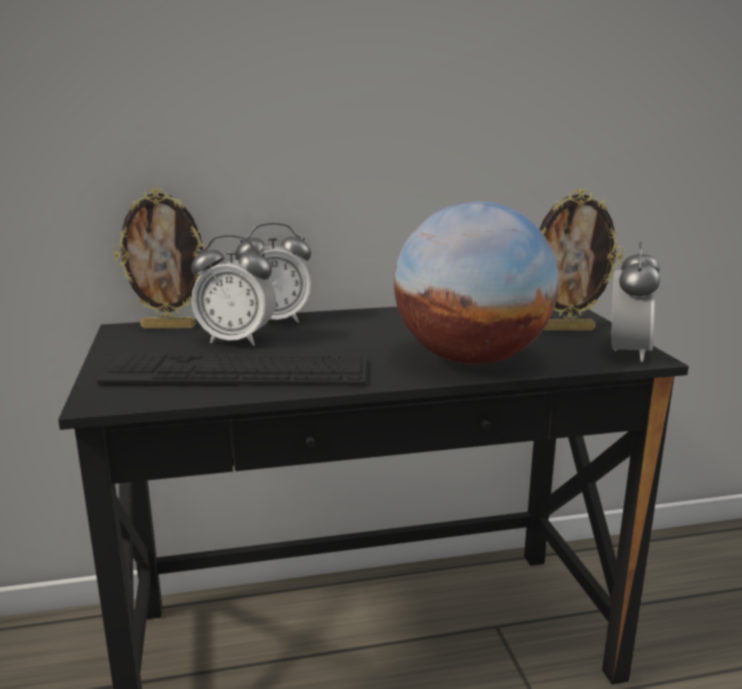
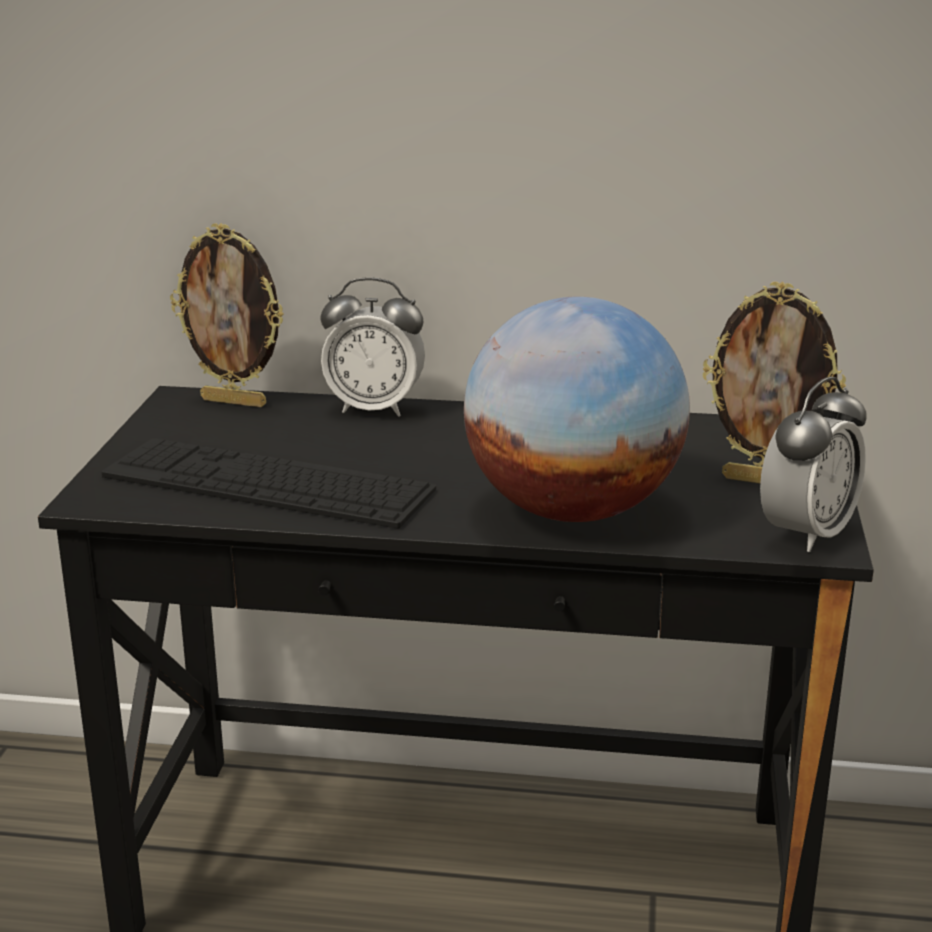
camera: 20 degrees right, 5 degrees up
(236, 340) = (301, 435): alarm clock -> none

